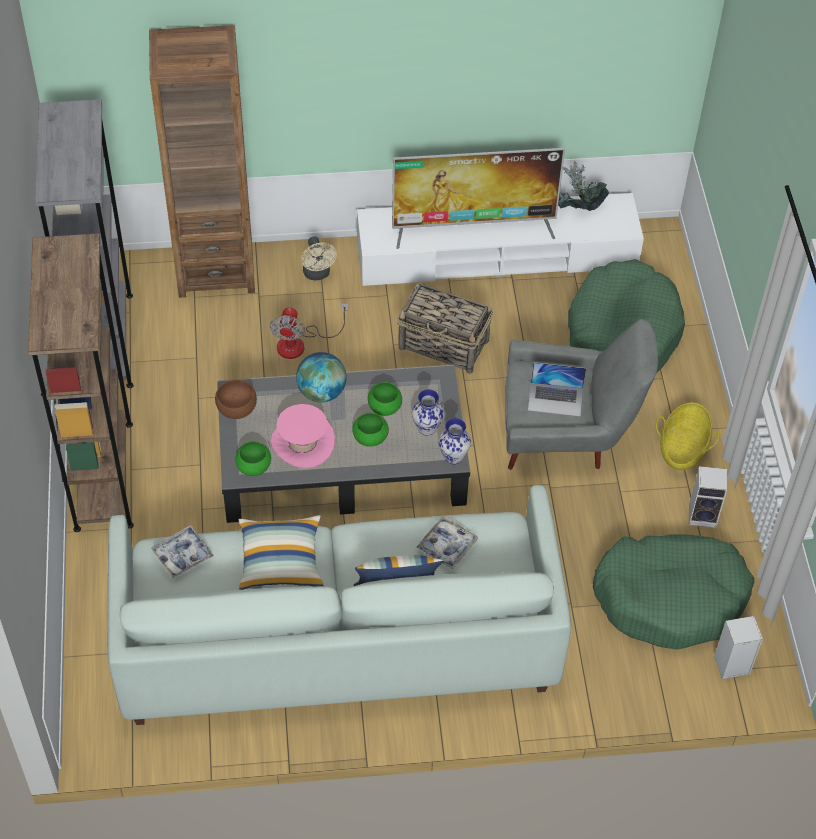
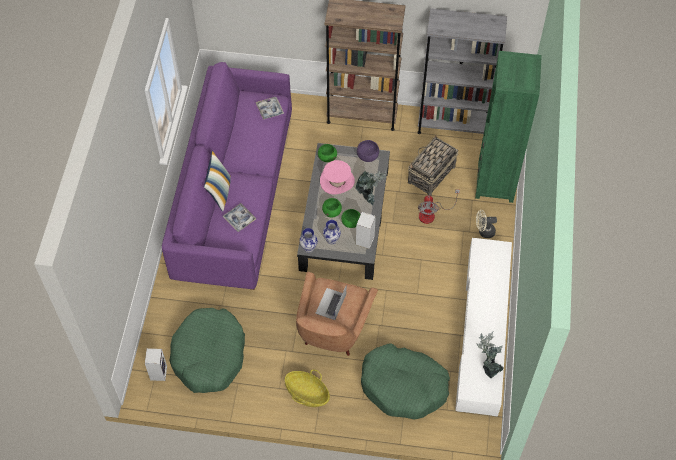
camera: 105 degrees right, 5 degrees up
(216, 271) = (495, 182): brown bookcase -> green bookcase
(237, 408) = (367, 156): brown bowl -> purple bowl
(281, 561) = (254, 148): pillow -> none
(300, 343) = (431, 213): fan -> fan turned 105 degrees counterclockwise
(322, 392) = (369, 195): globe -> potted plant
(337, 641) = (234, 196): white sofa -> purple sofa
(444, 345) = (415, 285): basket -> basket (431, 175)
(474, 228) = (484, 301): television -> none
(565, 436) = (332, 332): grey armchair -> brown armchair
(703, 515) = (257, 390): speaker -> speaker (365, 241)

